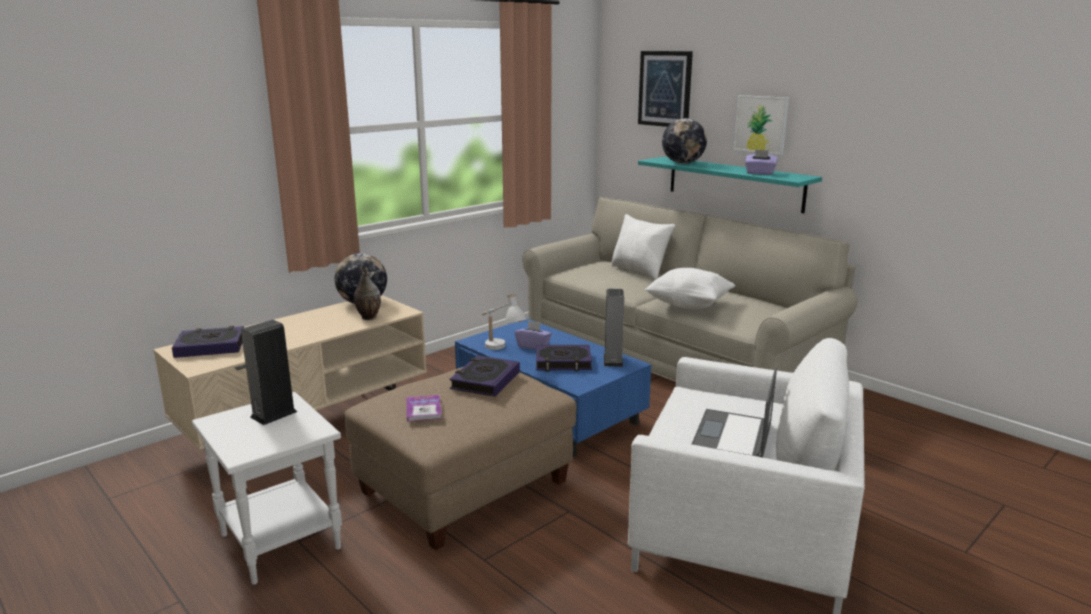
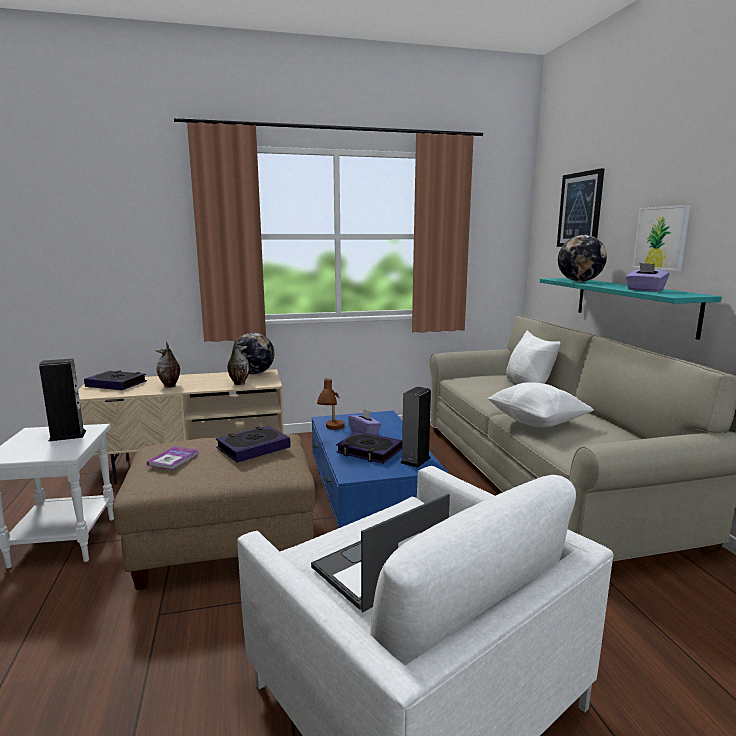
camera: 30 degrees right, 5 degrees down
(290, 336) = (170, 386): none -> vase
(501, 351) = (333, 431): white table lamp -> brown table lamp

